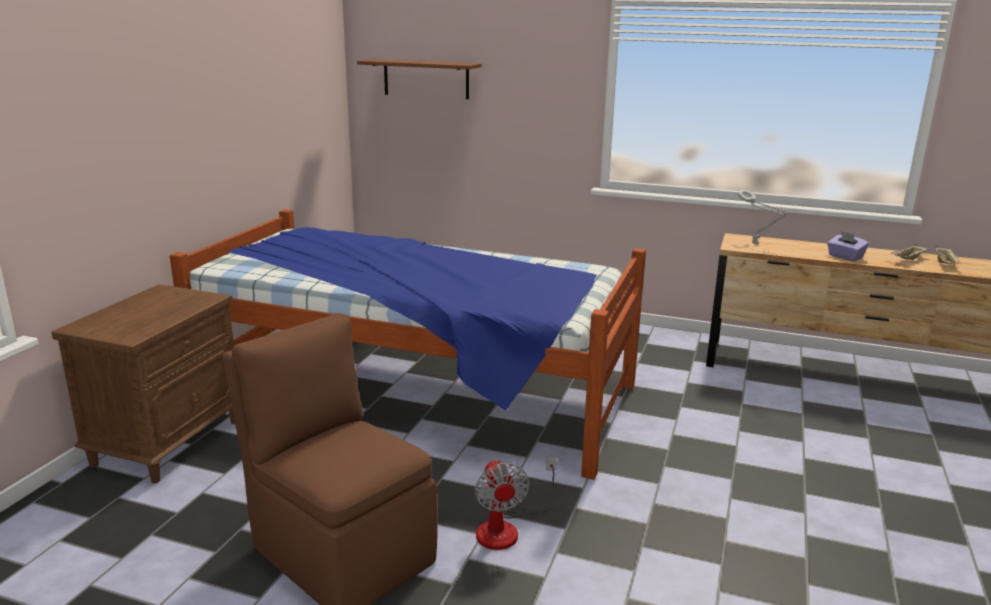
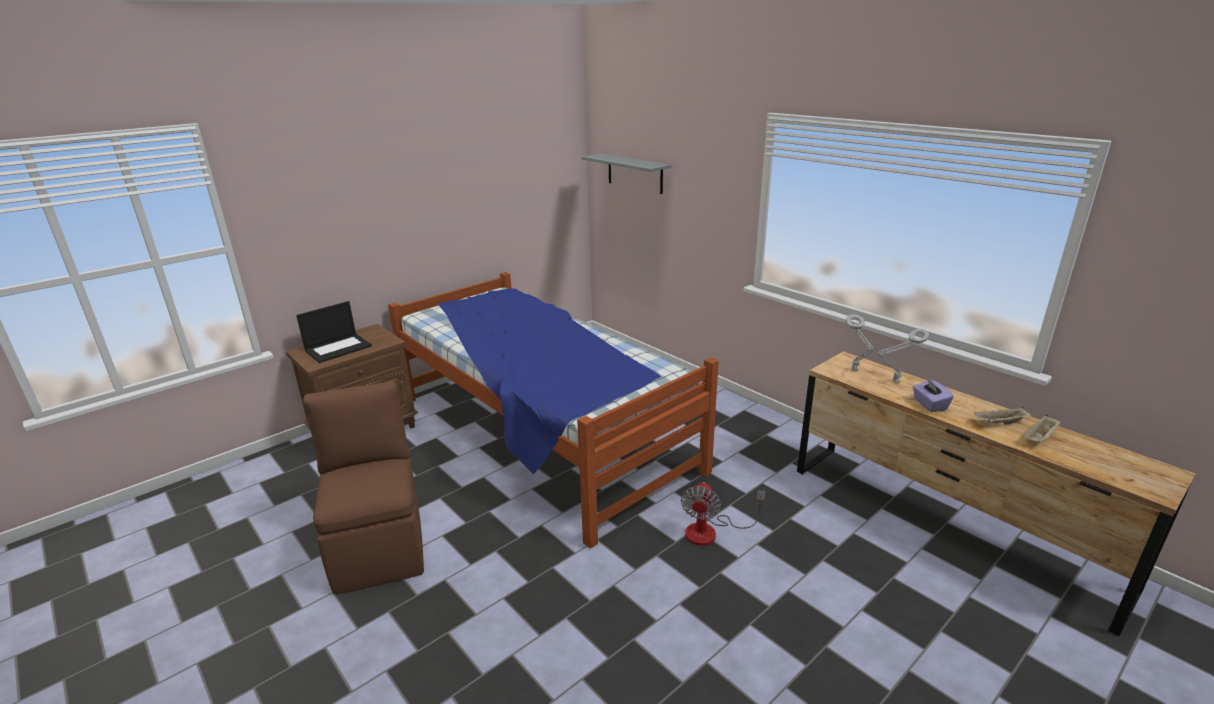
camera: 30 degrees right, 5 degrees up
(139, 315) = (338, 348): none -> laptop
(426, 79) = (635, 173): brown shelf -> grey shelf
(507, 528) = (491, 566): fan -> fan (711, 531)
(797, 247) = (894, 382): none -> grey table lamp

